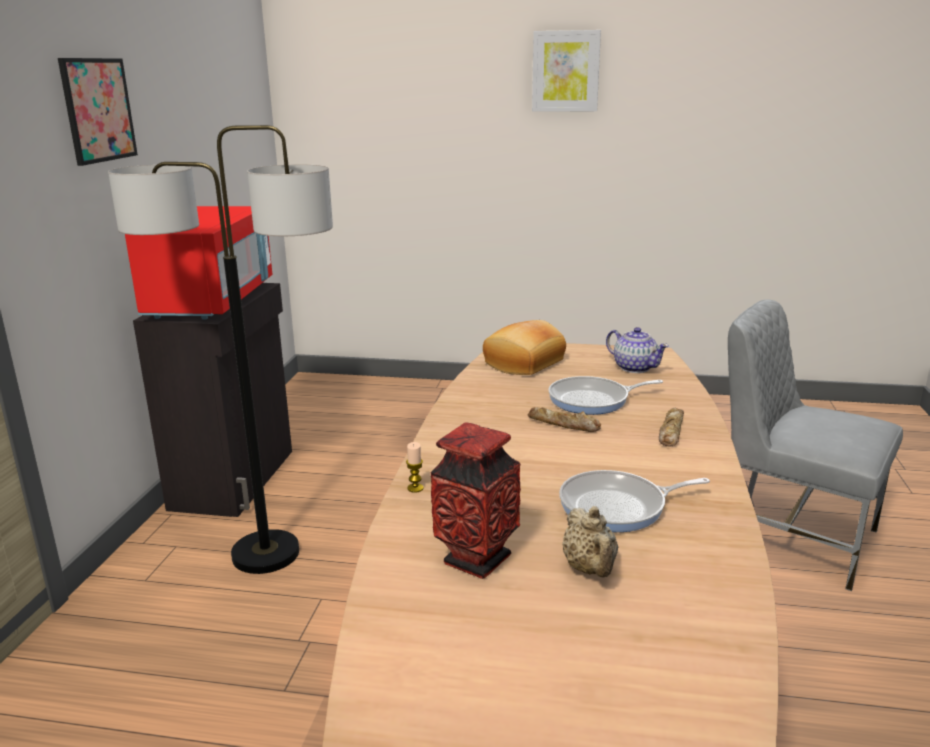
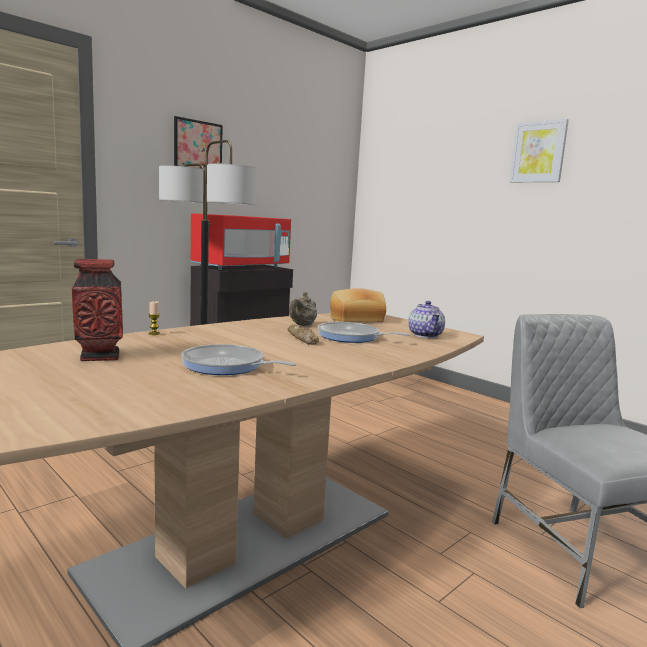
camera: 35 degrees right, 10 degrees down
(590, 569) = (135, 375): beige teapot -> beige teapot (302, 325)
(670, 432) = (360, 357): bread -> none

